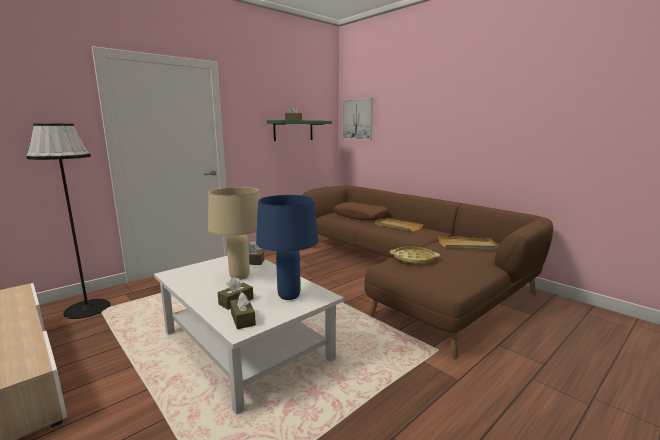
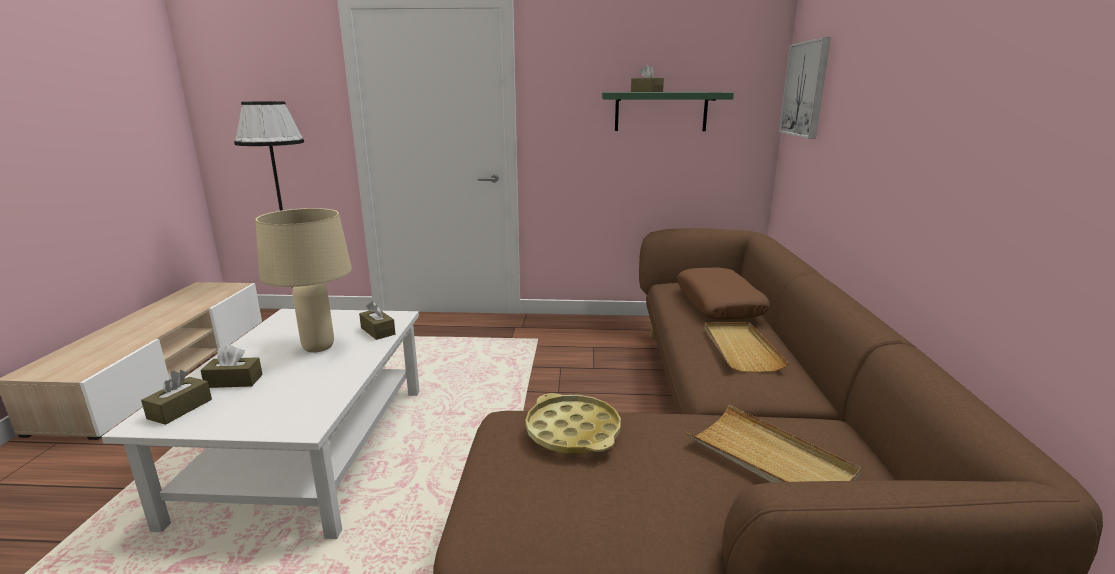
camera: 45 degrees right, 5 degrees up
(289, 296) = (282, 403): blue table lamp -> none

